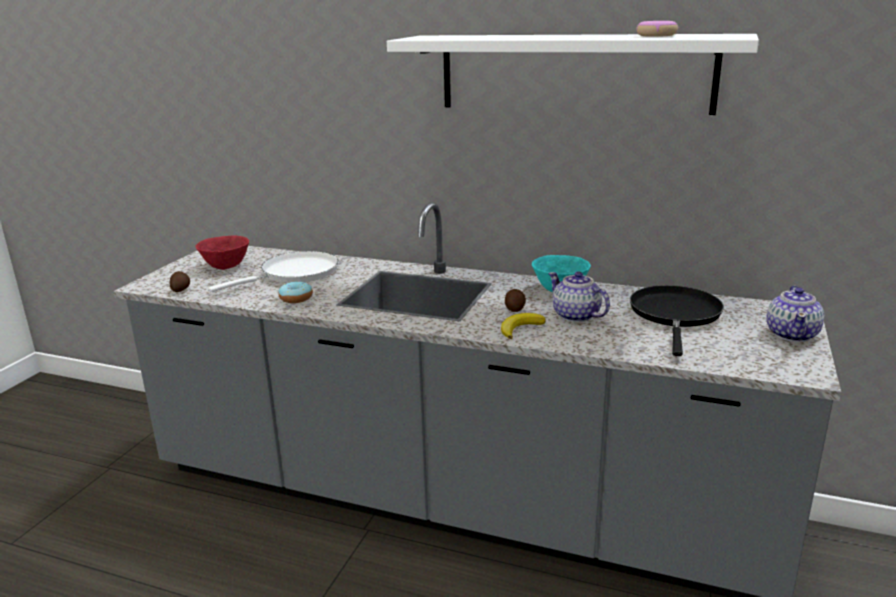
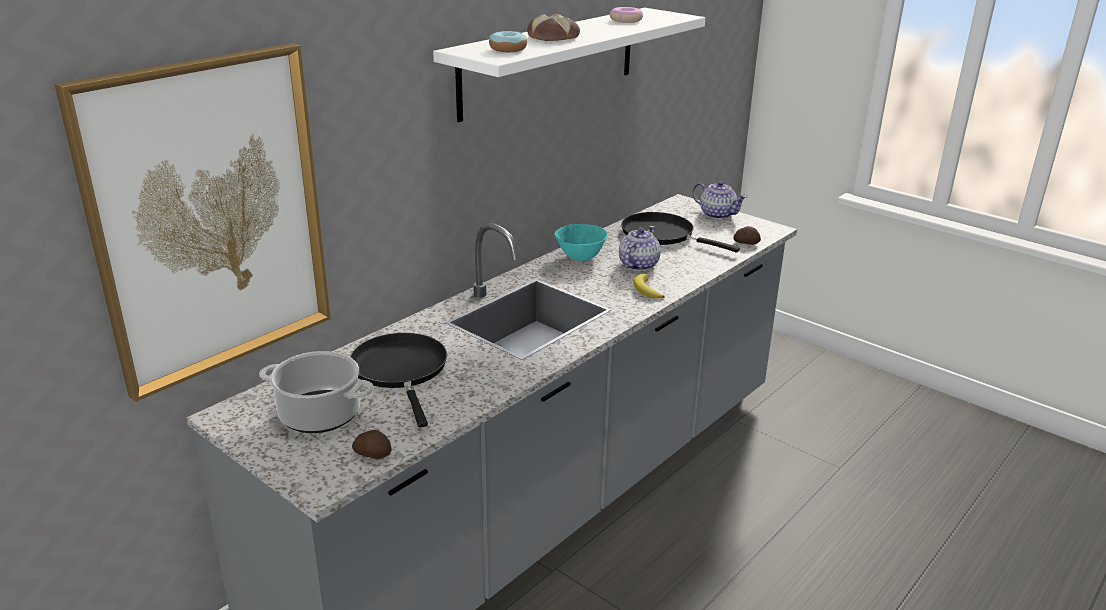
camera: 70 degrees left, 5 degrees up
(225, 267) = (318, 415): red bowl -> cooking pot
(238, 119) = (210, 218): none -> picture
(295, 274) = (401, 371): white frying pan -> black frying pan
(296, 298) = (483, 379): donut -> donut (508, 49)
(514, 308) = (603, 283): potato -> potato (746, 243)
(520, 36) = (553, 37): none -> bread
(576, 316) = (637, 265): teapot -> teapot turned 135 degrees clockwise

